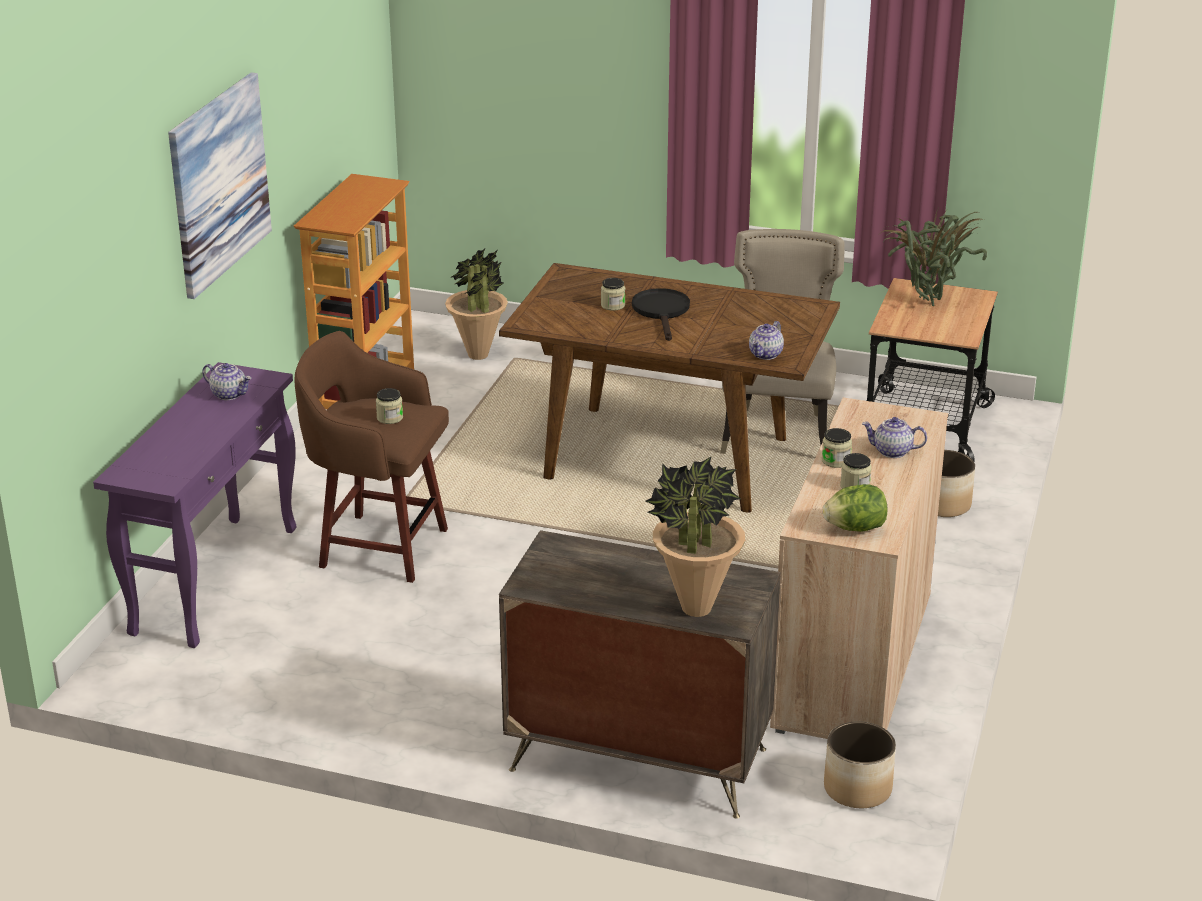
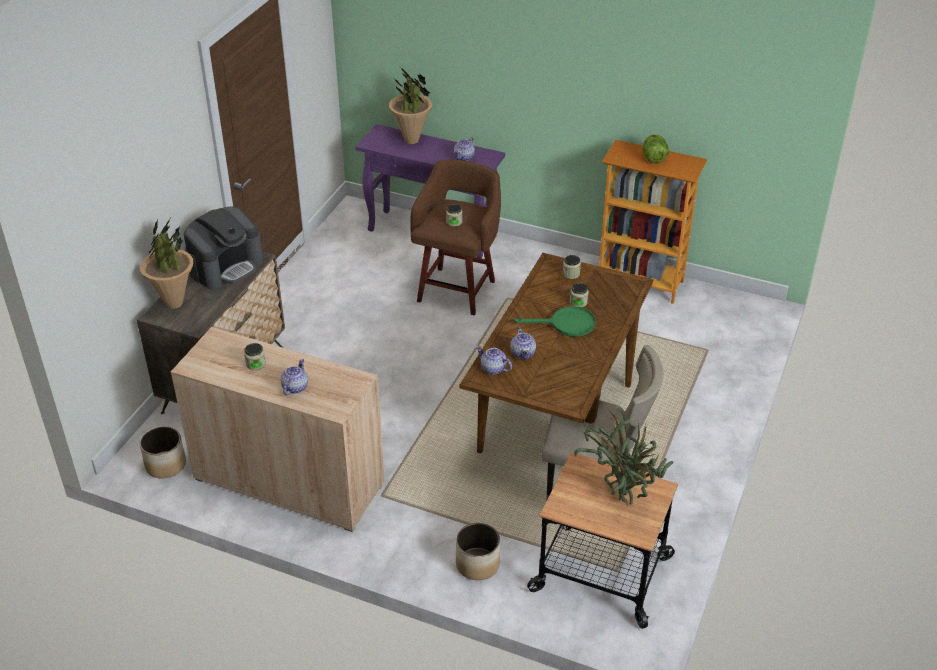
camera: 95 degrees right, 10 degrees up
(219, 183) = (545, 67): picture -> none
(478, 355) = (712, 333): potted plant -> potted plant (412, 140)
(582, 572) = (226, 266): none -> coffee machine
(662, 312) = (566, 324): black frying pan -> green frying pan
(729, 337) = (523, 353): none -> teapot
(836, 461) = (290, 360): jar -> jar (571, 274)
(855, 528) = (206, 357): lettuce -> lettuce (653, 158)

